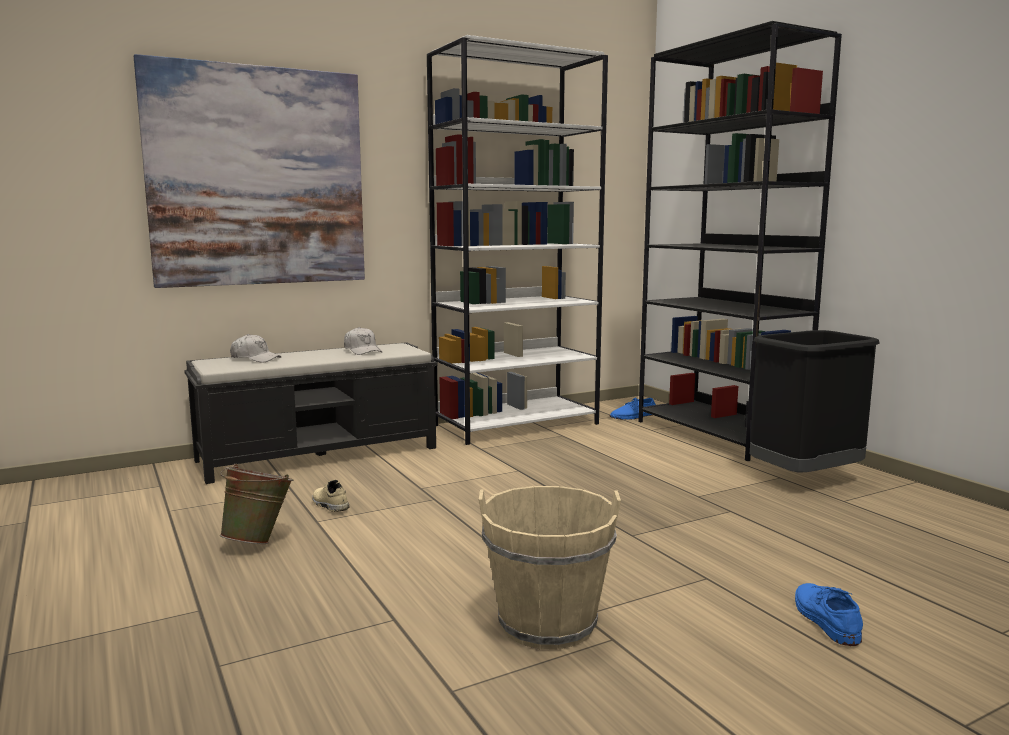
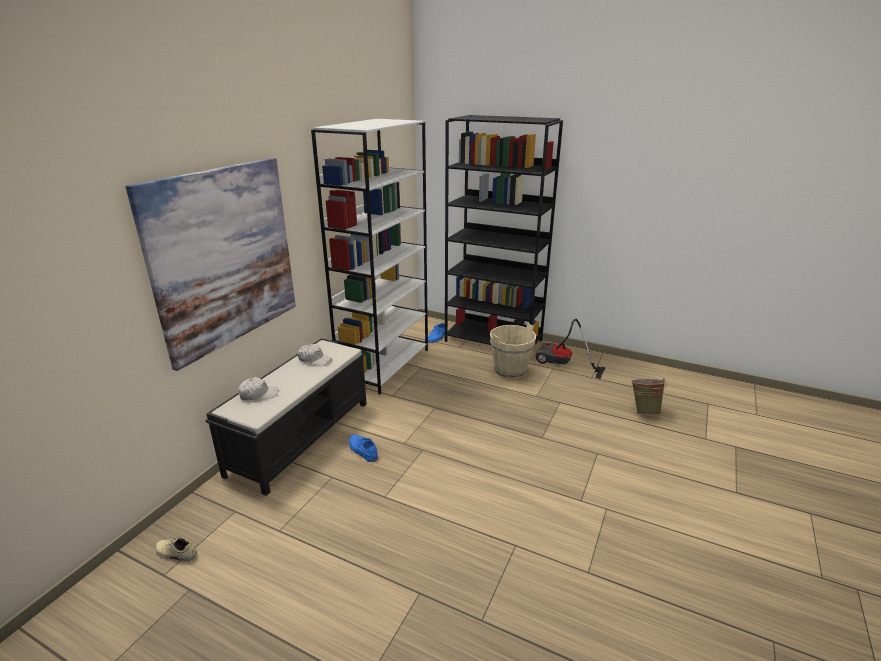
camera: 35 degrees left, 15 degrees up
(259, 541) = (375, 527): green bucket -> green bucket (644, 411)
(329, 505) = (373, 480): beige shoe -> beige shoe (175, 554)
(547, 623) = (575, 513): beige bucket -> beige bucket (510, 371)
(804, 477) = (562, 365): black trash can -> vacuum cleaner
(824, 618) = (655, 458): blue shoe -> blue shoe (362, 450)

